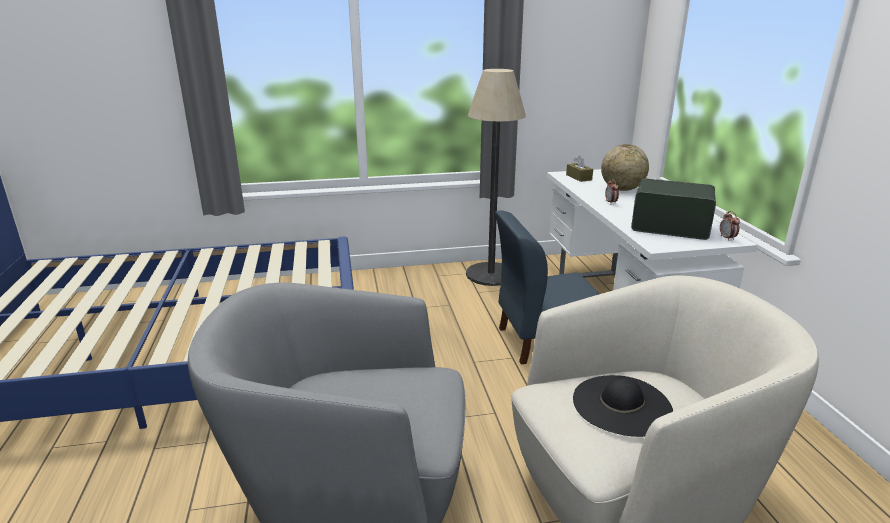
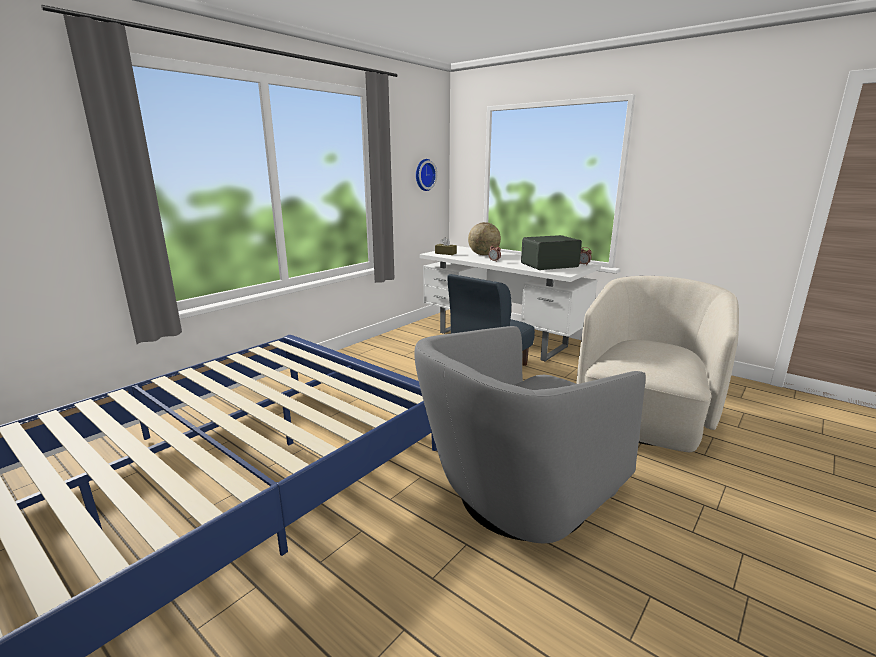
camera: 40 degrees left, 5 degrees down
(491, 274) = (395, 343): floor lamp -> none
(589, 66) = (424, 175): none -> wall clock
(622, 405) = (654, 353): black hat -> none

